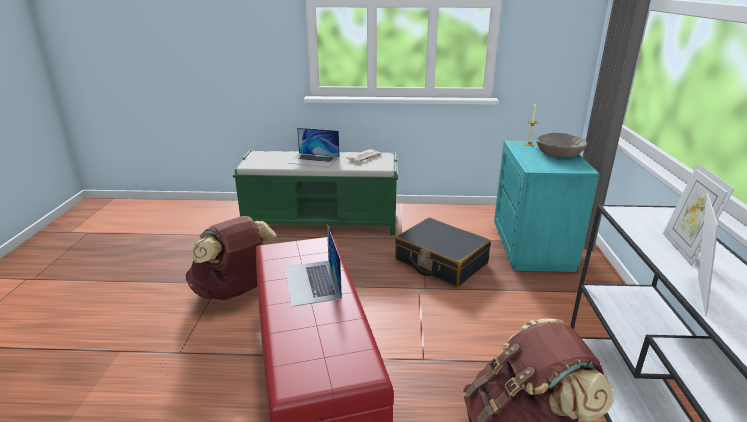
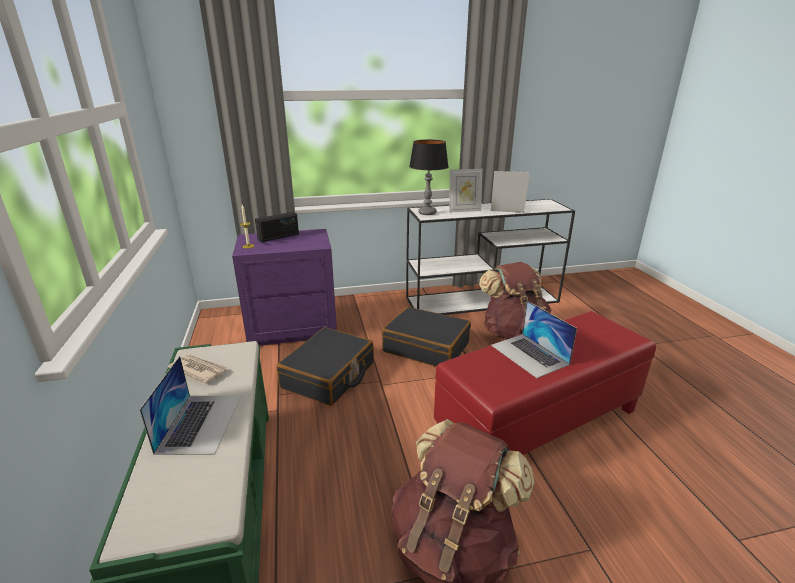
camera: 105 degrees left, 0 degrees up
(312, 282) = (529, 354): laptop -> laptop turned 90 degrees clockwise
(486, 330) = (426, 347): none -> black suitcase
(533, 248) = (292, 327): turquoise nightstand -> purple nightstand
(559, 154) = (278, 237): beige bowl -> radio
(647, 215) = (427, 213): none -> table lamp

